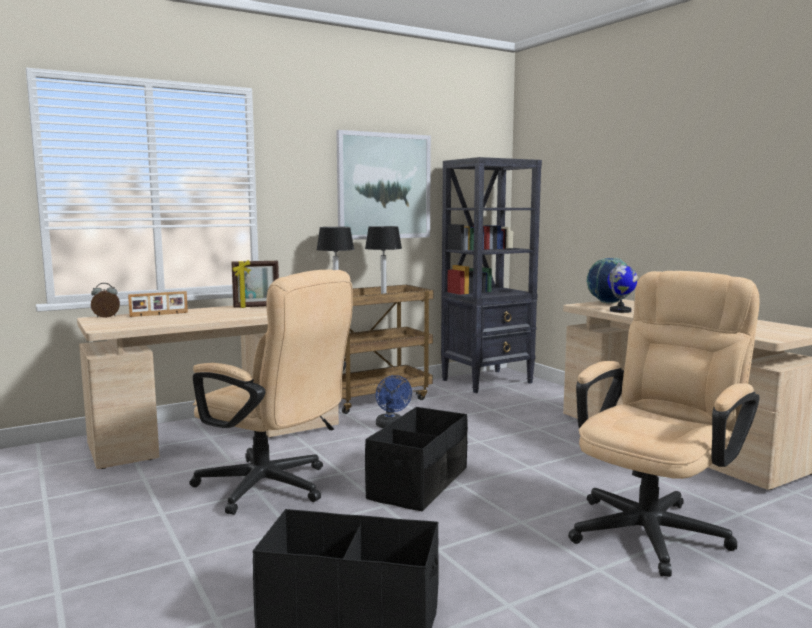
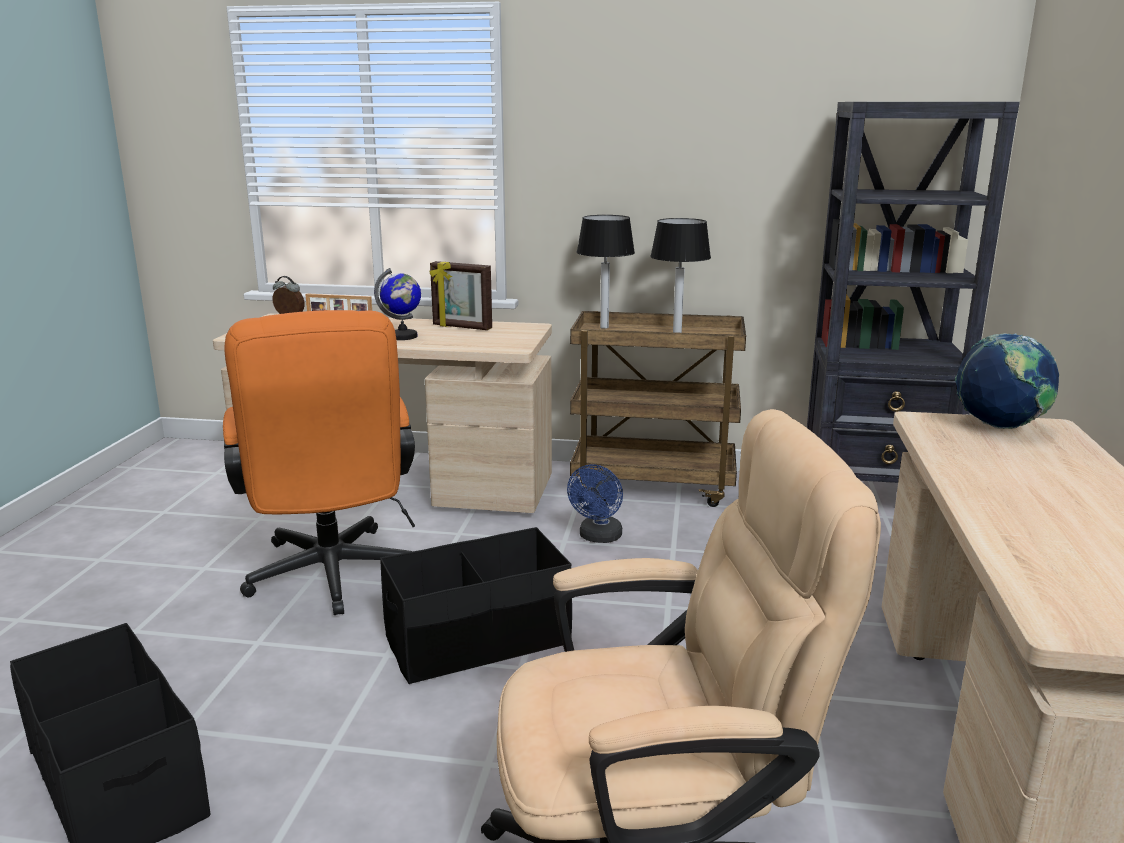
camera: 40 degrees right, 10 degrees up
(273, 488) = (331, 579): beige office chair -> orange office chair
(384, 186) = (719, 149): picture -> none
(620, 311) = (959, 453): globe -> globe (403, 336)

